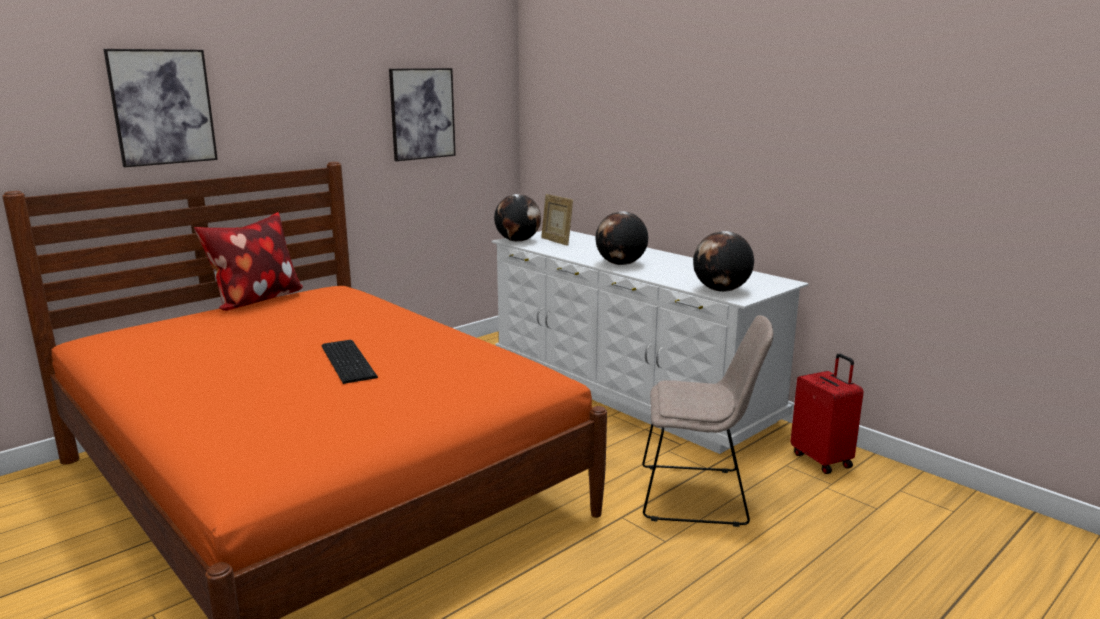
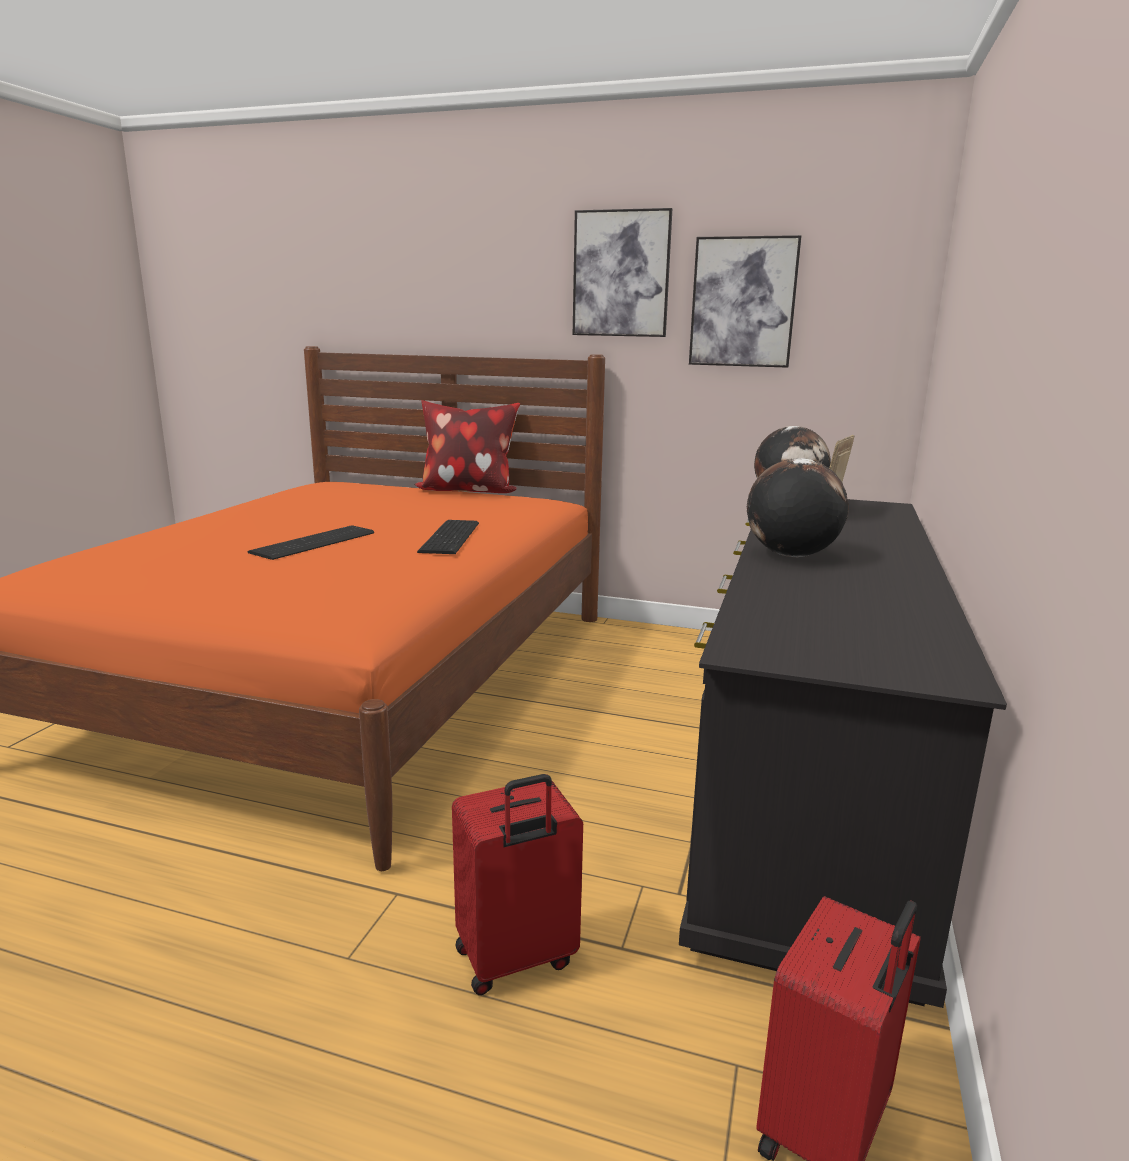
camera: 60 degrees right, 0 degrees up
(162, 107) = (433, 279): picture -> picture (621, 274)
(401, 324) = (452, 537): none -> keyboard
(628, 389) = (808, 789): white dresser -> black dresser
(698, 495) = (516, 959): beige chair -> red suitcase
(721, 290) = (768, 632): globe -> none

